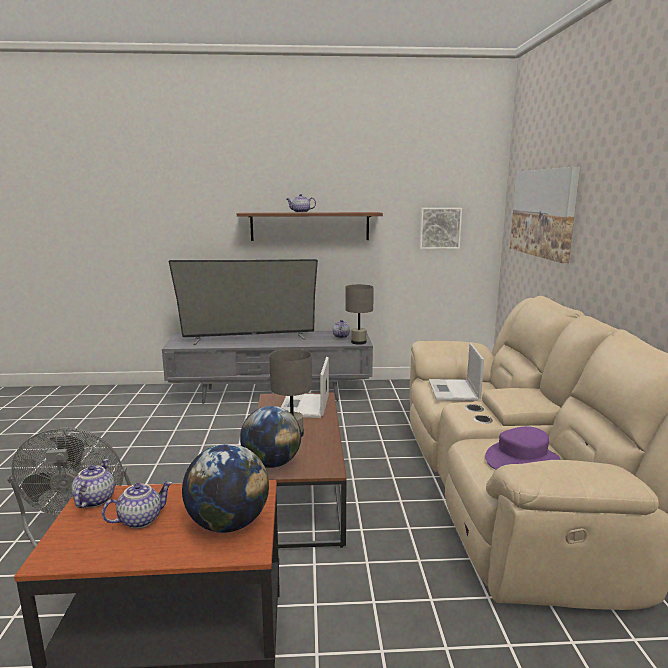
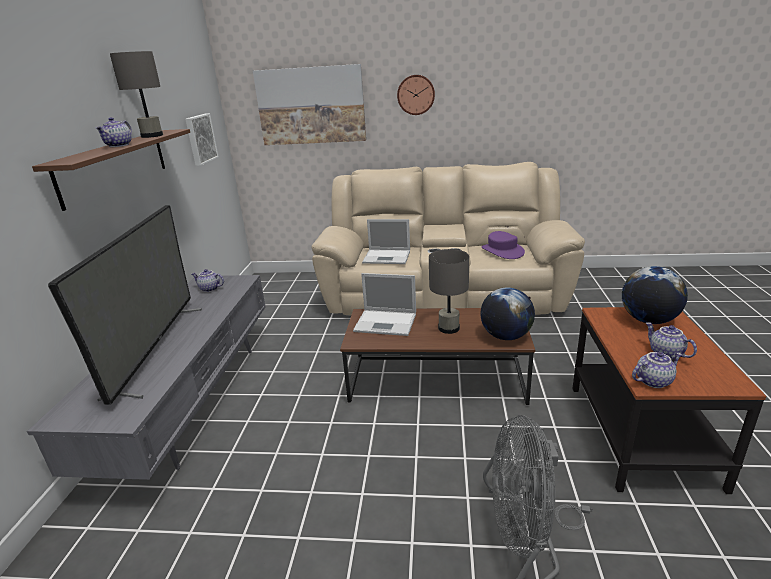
camera: 80 degrees left, 10 degrees up
(94, 500) = (653, 380): teapot -> teapot turned 150 degrees clockwise
(358, 342) = (241, 281): grey table lamp -> grey table lamp (151, 136)
(614, 212) = (416, 94): none -> wall clock

